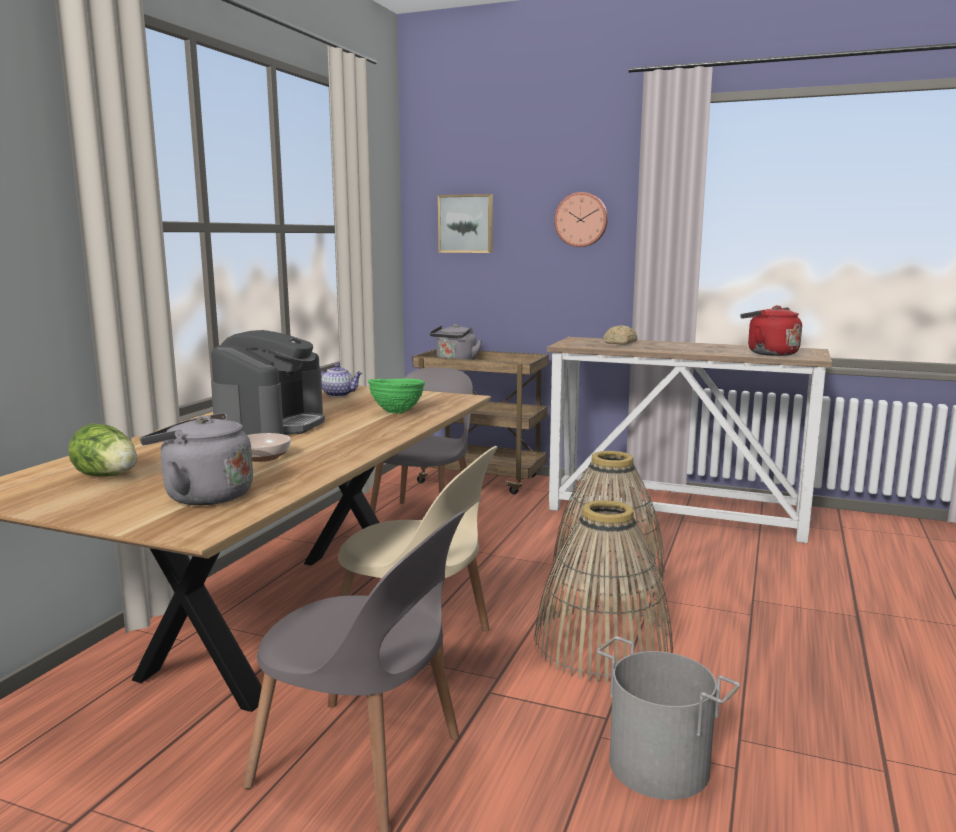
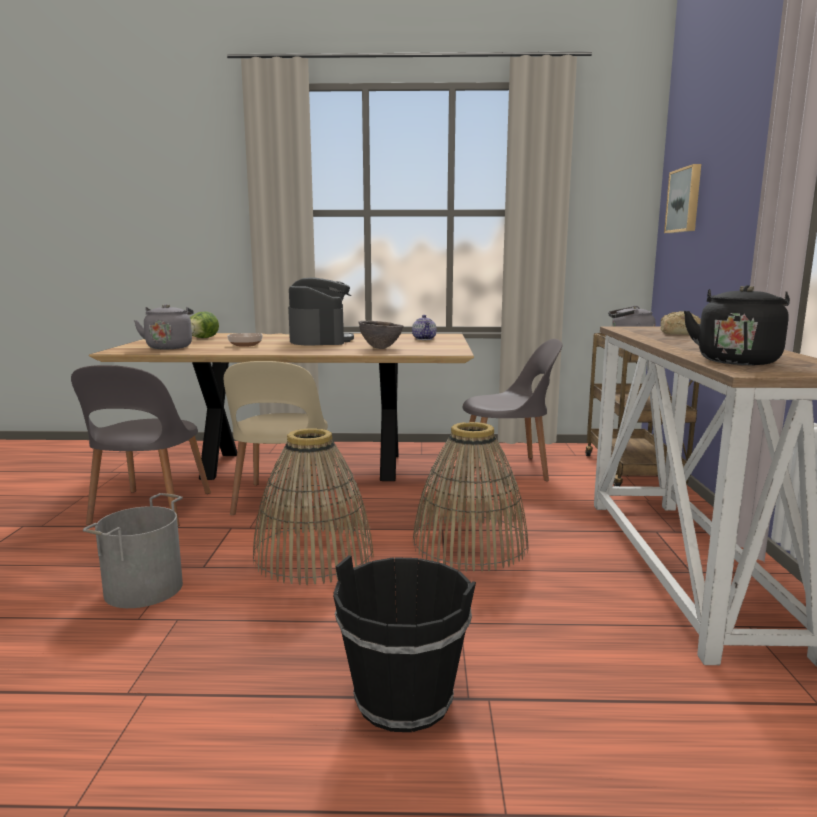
camera: 70 degrees right, 0 degrees up
(271, 425) = (320, 340): coffee machine -> coffee machine turned 90 degrees counterclockwise
(397, 412) = (381, 348): green bowl -> brown bowl
(581, 219) = (748, 182): wall clock -> none
(769, 353) = (737, 360): red kettle -> black kettle
(865, 638) = (403, 700): none -> black bucket

